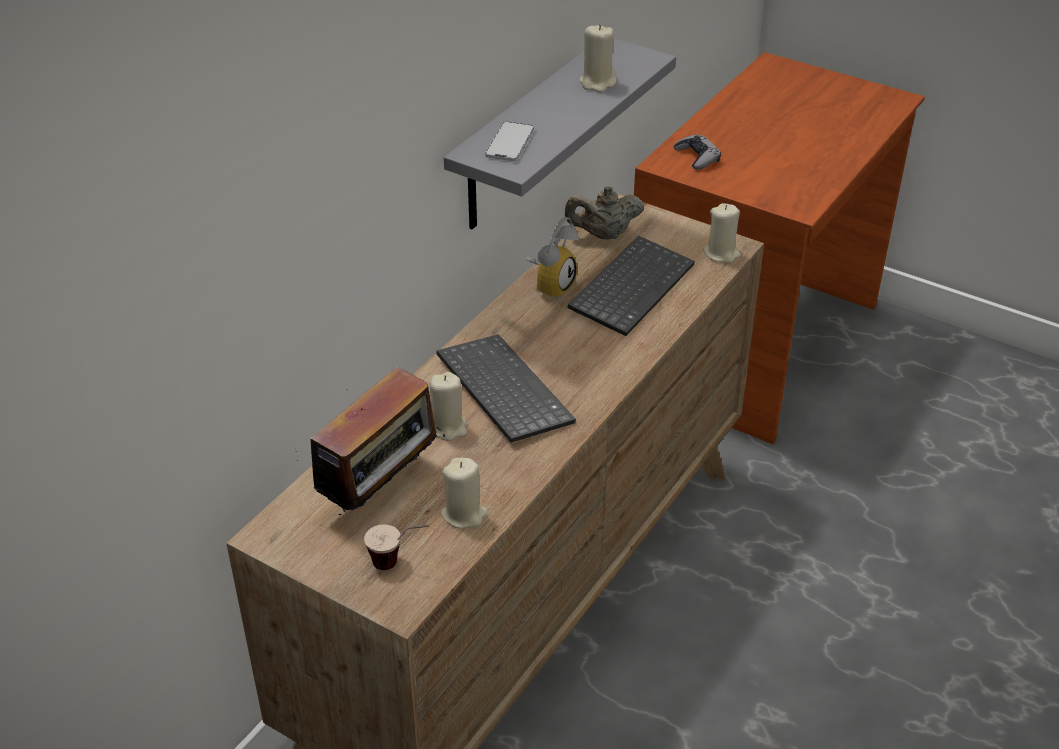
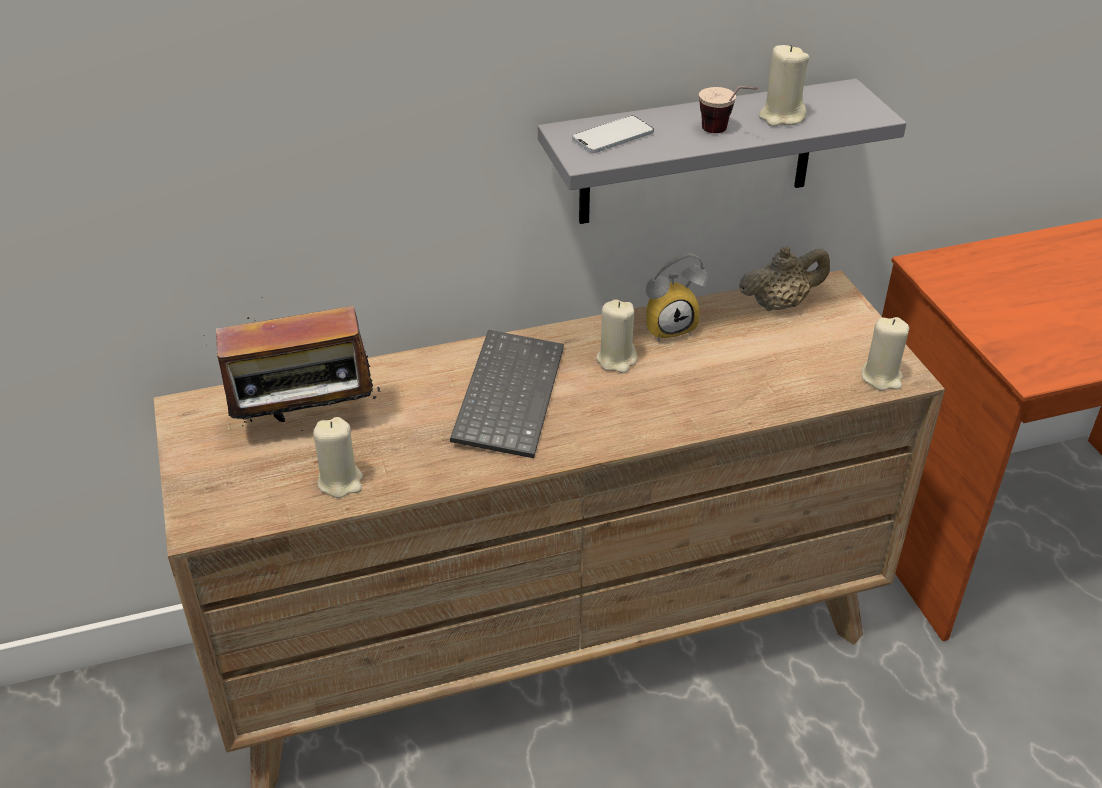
camera: 40 degrees right, 0 degrees up
(399, 563) = (241, 490): cup -> cup (725, 134)
(448, 427) = (423, 401): beige candle -> beige candle (616, 360)
(603, 235) = (780, 304): beige teapot -> beige teapot turned 135 degrees clockwise
(630, 286) = (745, 363): keyboard -> none
(697, 157) = (973, 273): grey game controller -> none

